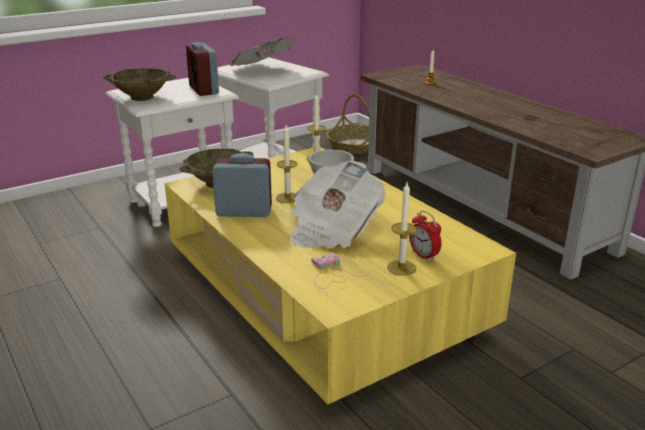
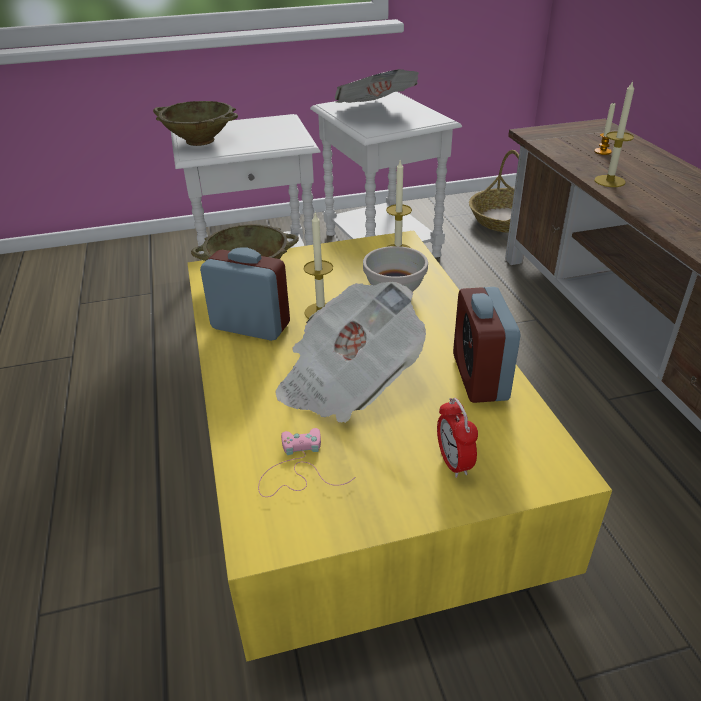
camera: 20 degrees right, 10 degrees up
(204, 90) = (281, 136): alarm clock -> alarm clock (480, 377)
(401, 267) = (406, 479): candle -> candle (609, 181)

